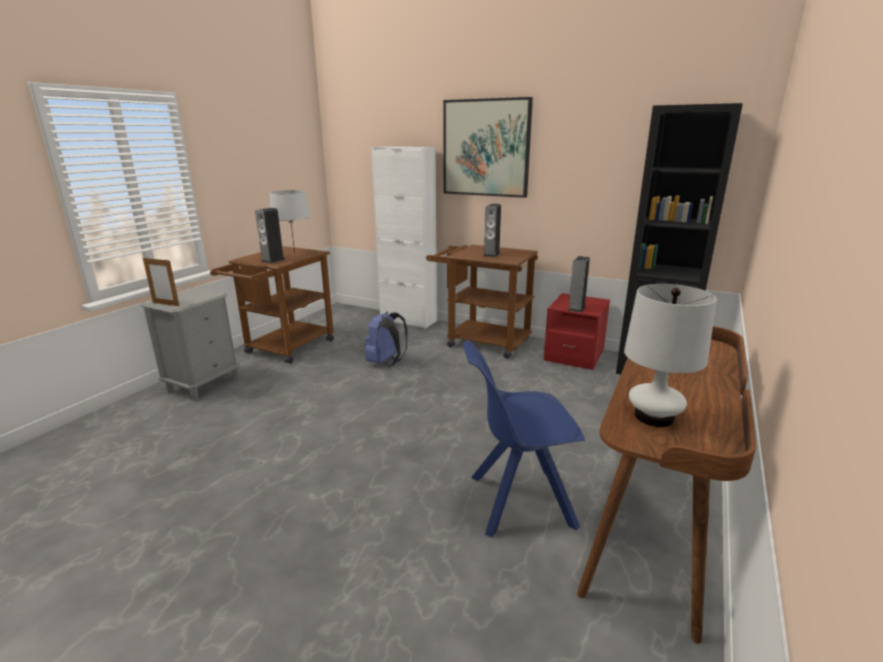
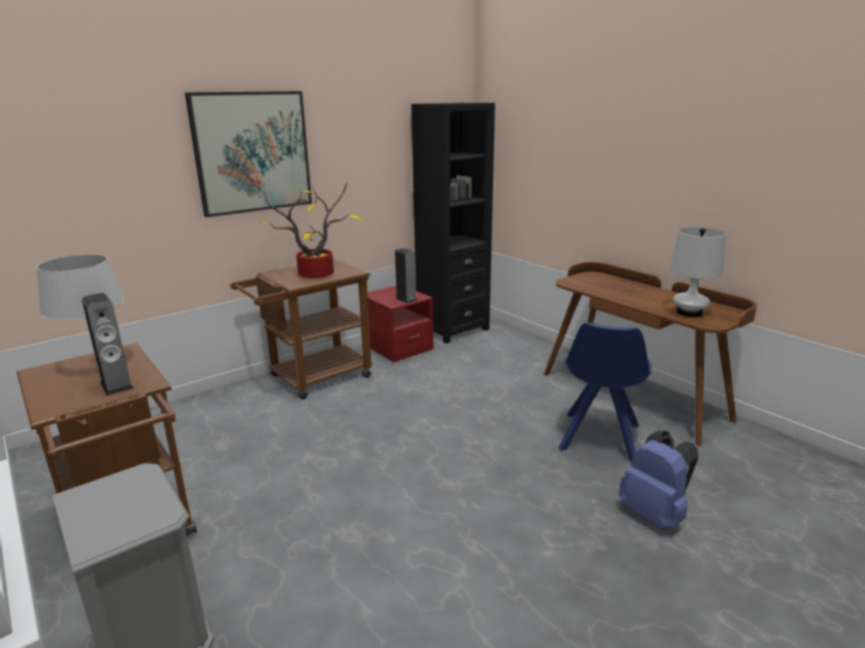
camera: 65 degrees left, 0 degrees up
(166, 304) = (131, 530): picture frame -> none
(386, 363) = (293, 448): blue backpack -> blue backpack (654, 514)
(408, 320) = (187, 406): white cabinet -> none
(491, 254) = (318, 273): speaker -> potted plant

